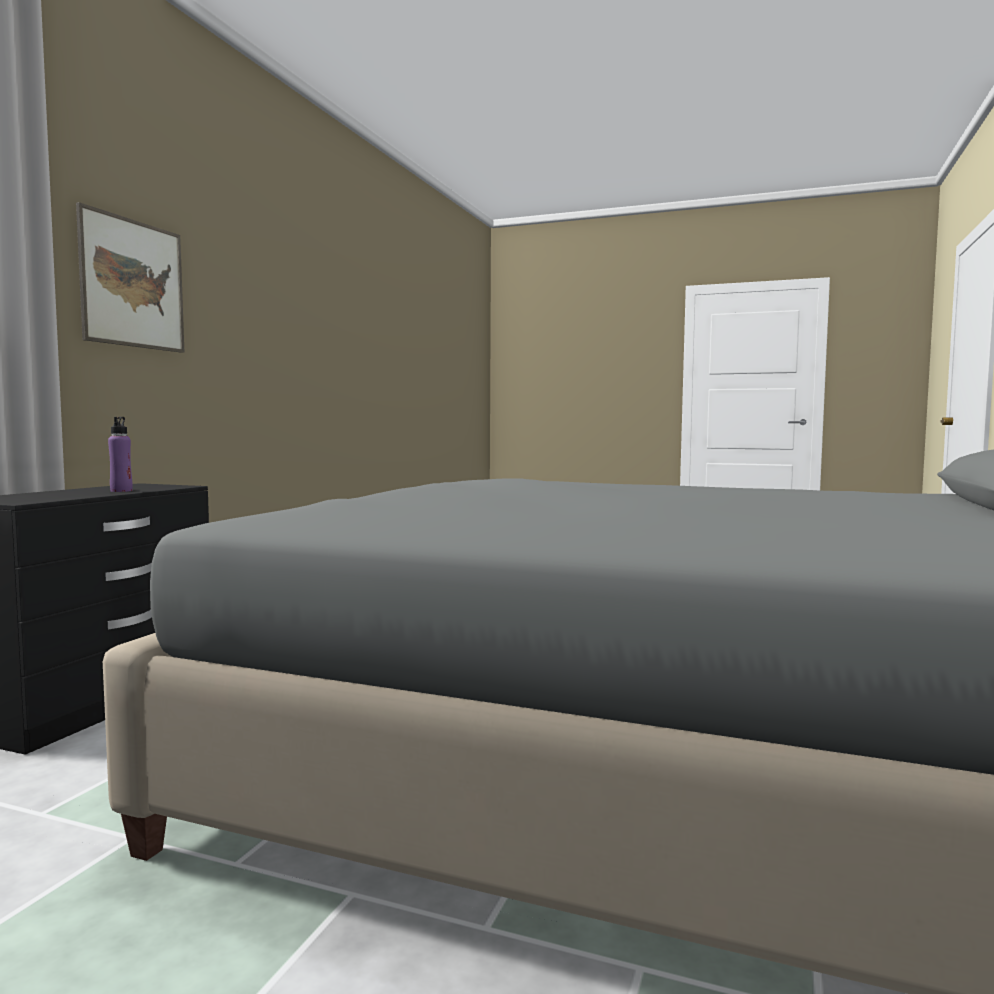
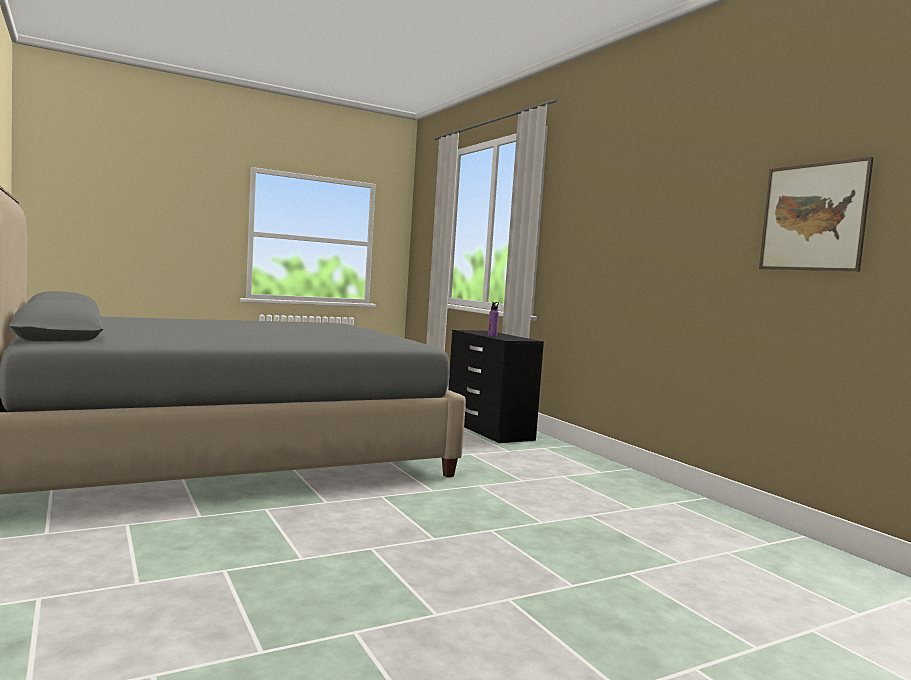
camera: 130 degrees right, 0 degrees up
(133, 284) = (592, 229): picture -> picture (813, 217)

